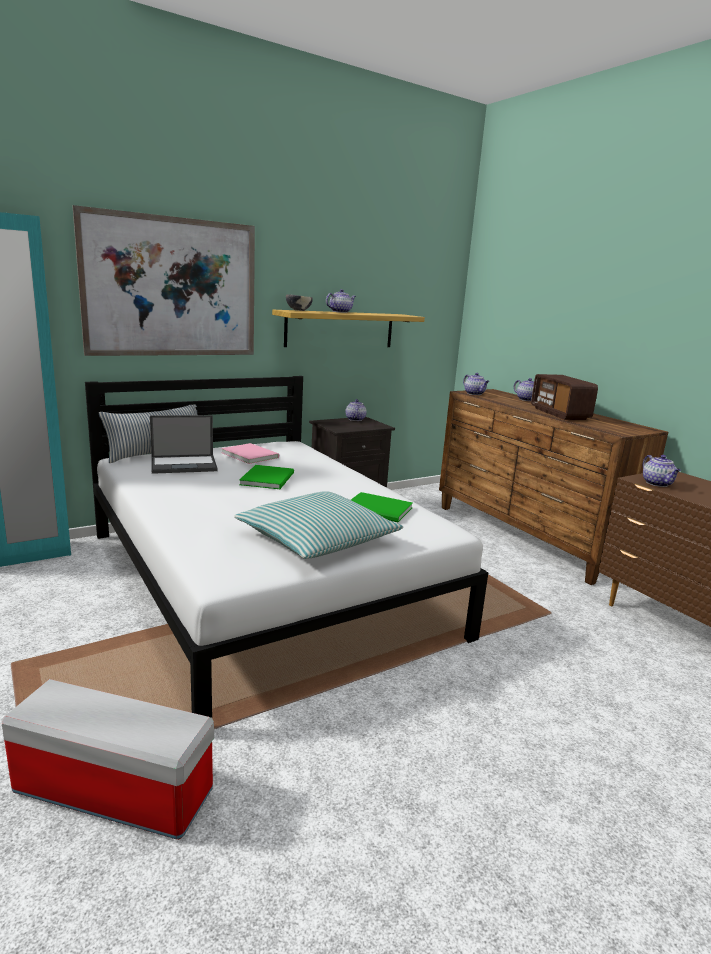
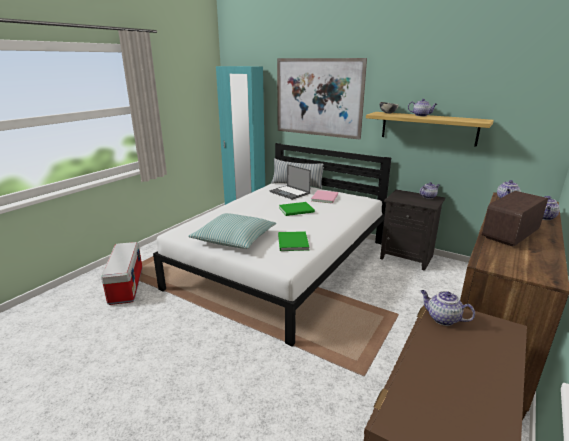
camera: 65 degrees right, 5 degrees up
(658, 484) = (442, 318): teapot -> teapot turned 75 degrees clockwise

